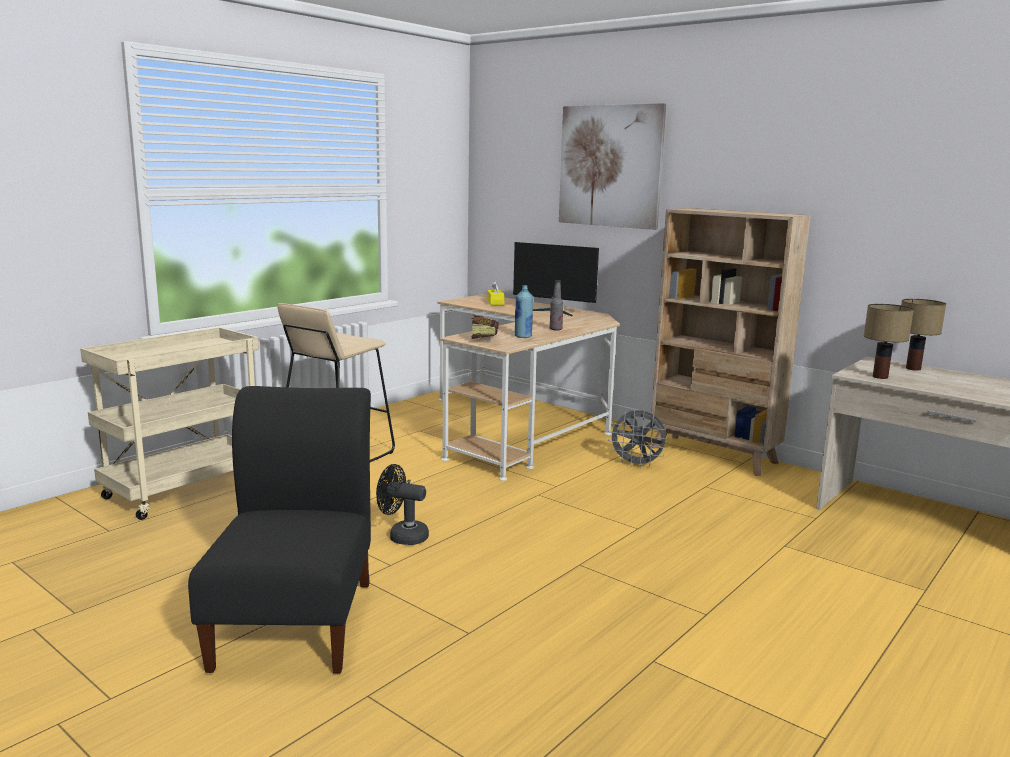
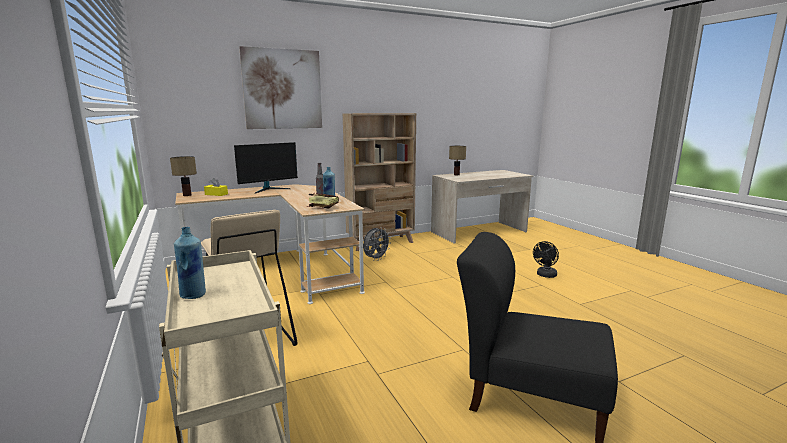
camera: 65 degrees left, 0 degrees up
(168, 349) = (193, 295): none -> blue bottle
(402, 536) = (424, 338): black fan -> black fan (545, 275)
(880, 377) = (466, 179): table lamp -> table lamp (187, 195)

